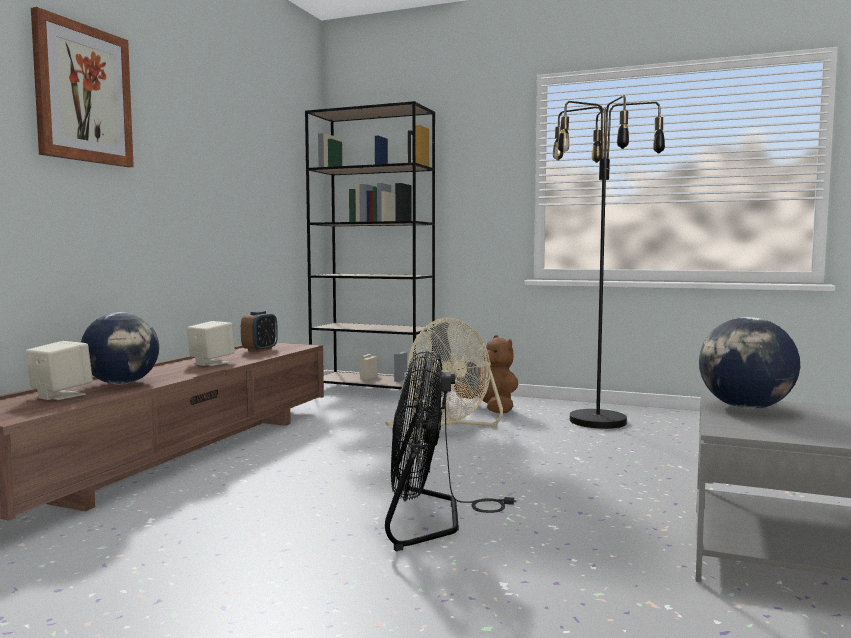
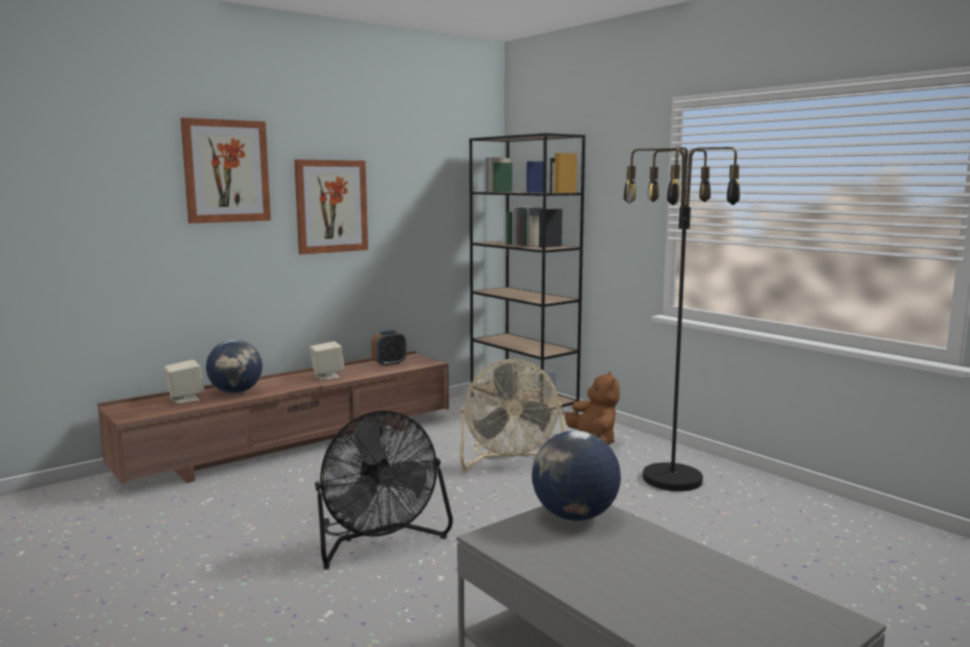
camera: 30 degrees right, 5 degrees up
(188, 162) = (331, 206): none -> picture
(432, 515) = (373, 542): black fan -> black fan turned 150 degrees counterclockwise

